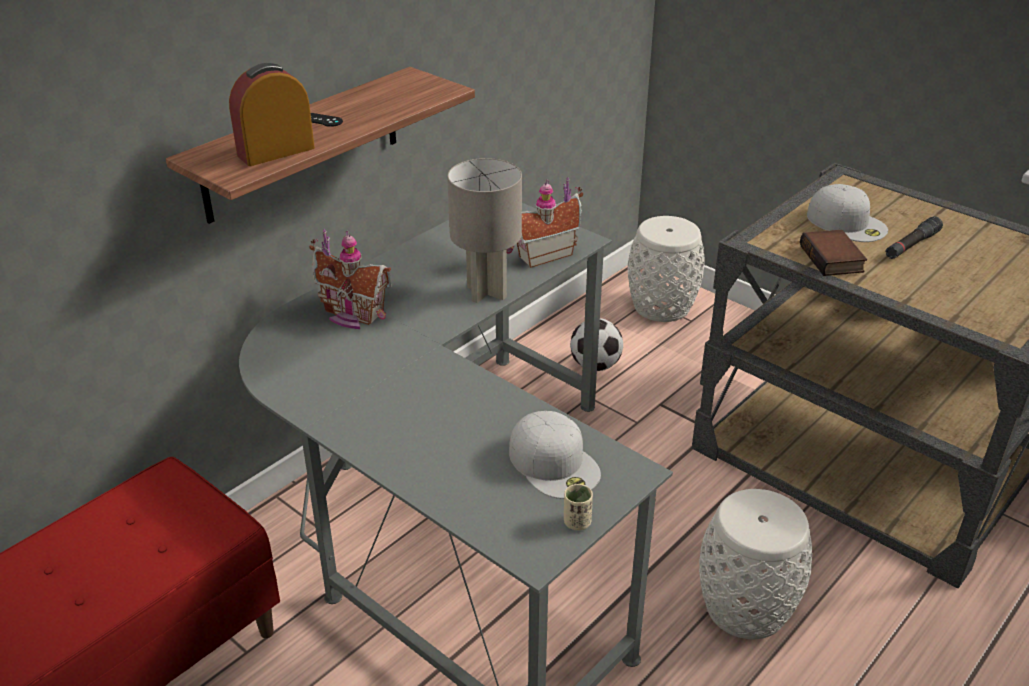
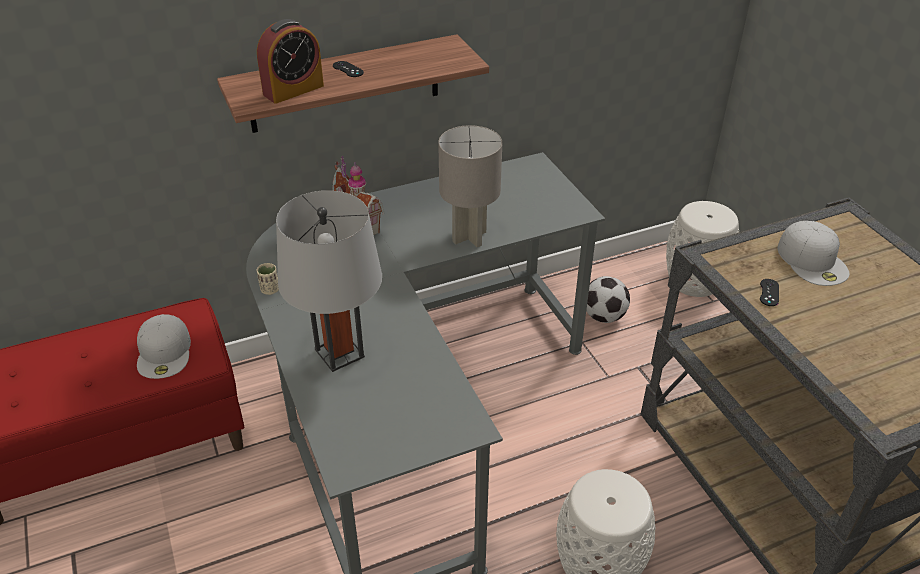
camera: 25 degrees right, 5 degrees up
(276, 152) = (293, 90): alarm clock -> alarm clock turned 150 degrees clockwise
(434, 445) = (339, 353): none -> grey table lamp
(542, 254) = (537, 216): toy house -> none
(554, 463) = (416, 398): white cap -> white cap (165, 352)
(577, 522) = (397, 453): beige cup -> beige cup (270, 290)
(833, 259) = (769, 292): book -> black game controller
(911, 245) = (860, 300): black flashlight -> none

